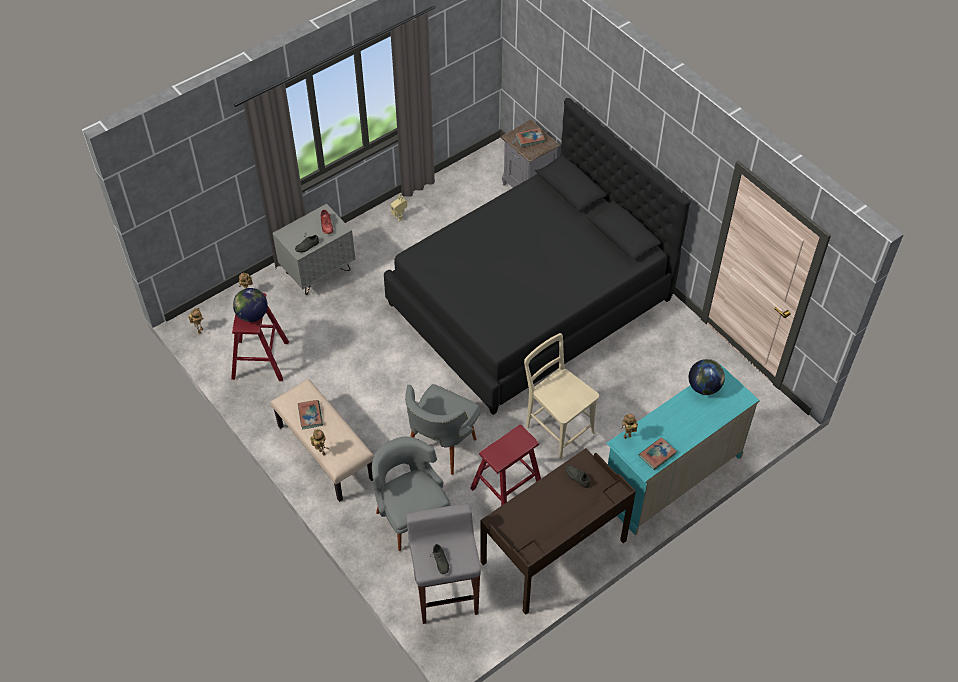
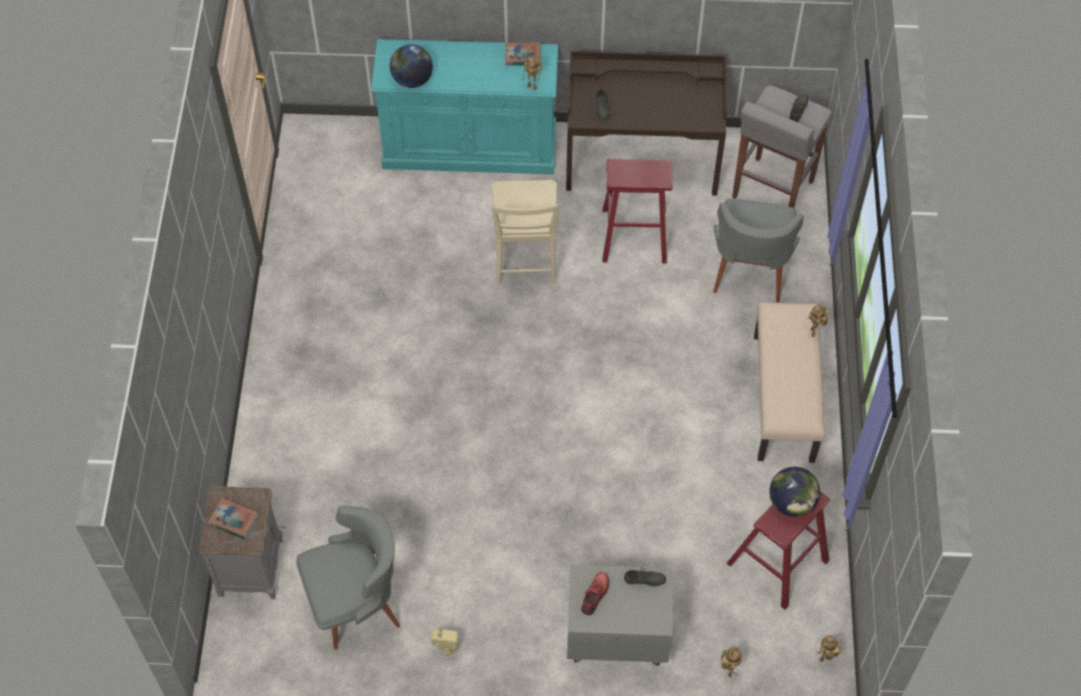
camera: 140 degrees left, 5 degrees up
(310, 415) = (795, 379): book -> none
(442, 446) = (656, 322): grey chair -> grey chair (355, 606)
(530, 301) = (410, 413): black bed -> none

